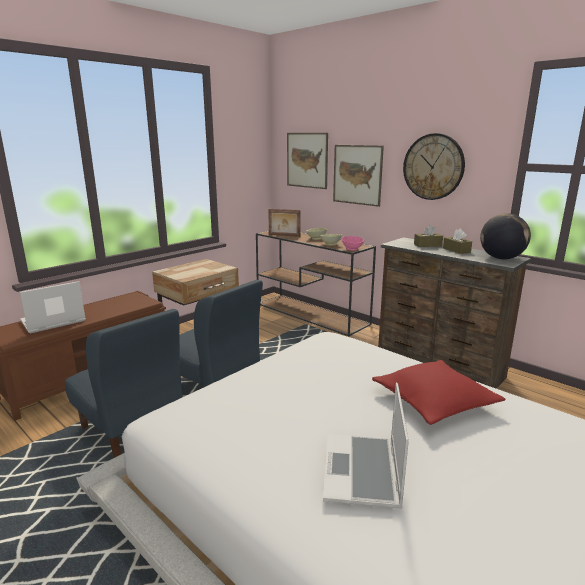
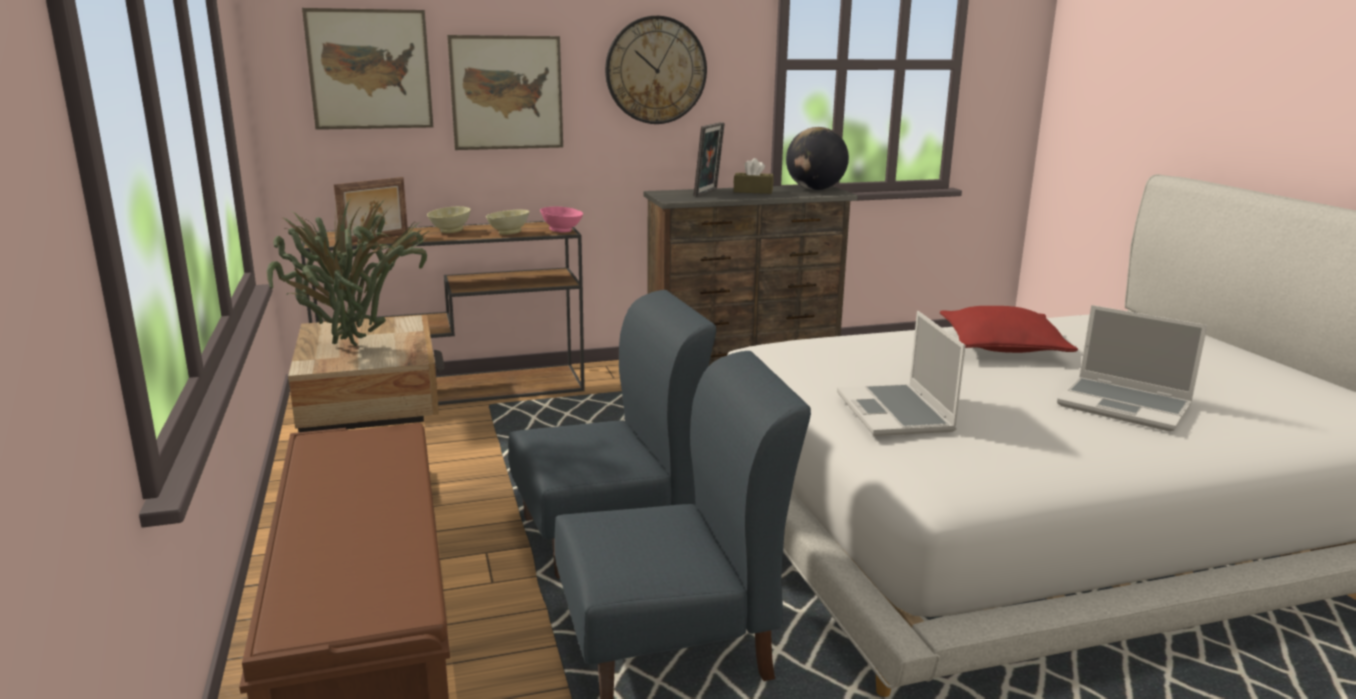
camera: 60 degrees left, 0 degrees up
(52, 322) = (351, 547): laptop -> laptop (896, 413)
(186, 270) = (354, 349): none -> potted plant
(427, 245) = (708, 193): brown tissue box -> picture frame

